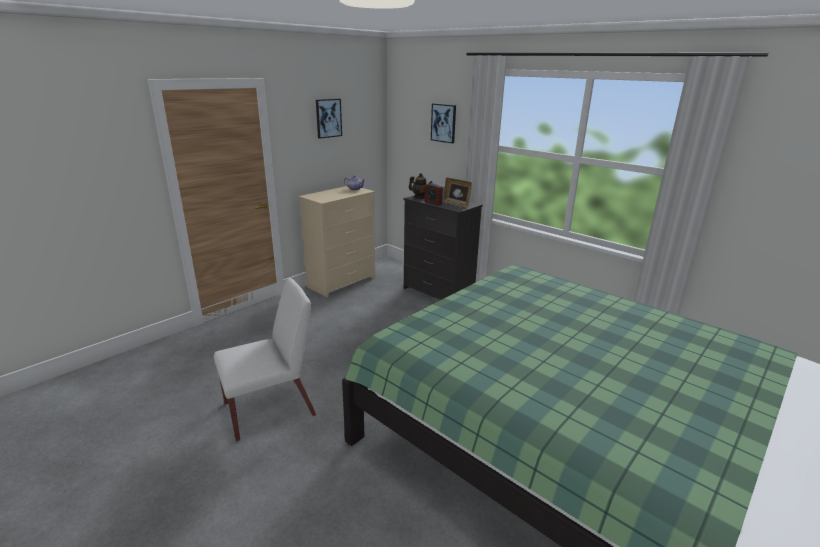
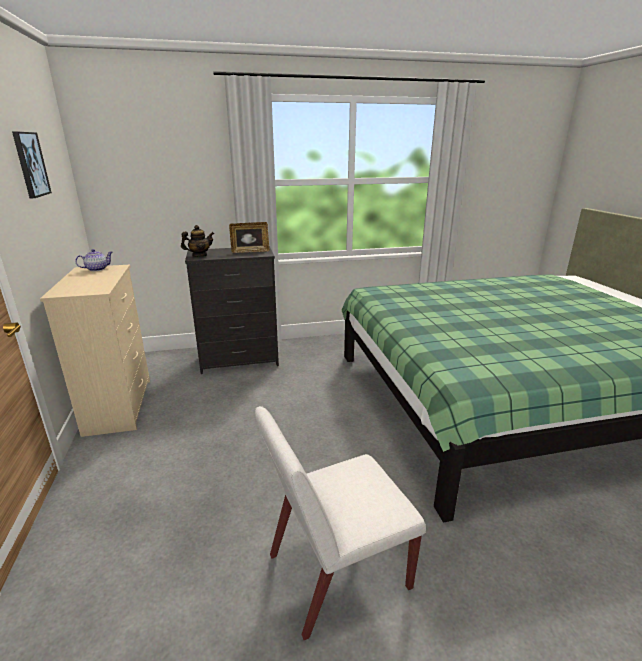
camera: 55 degrees left, 0 degrees up
(271, 409) = (336, 572): white chair -> white chair turned 120 degrees counterclockwise
(434, 203) = (230, 256): alarm clock -> none
(443, 123) = (181, 163): picture -> none

